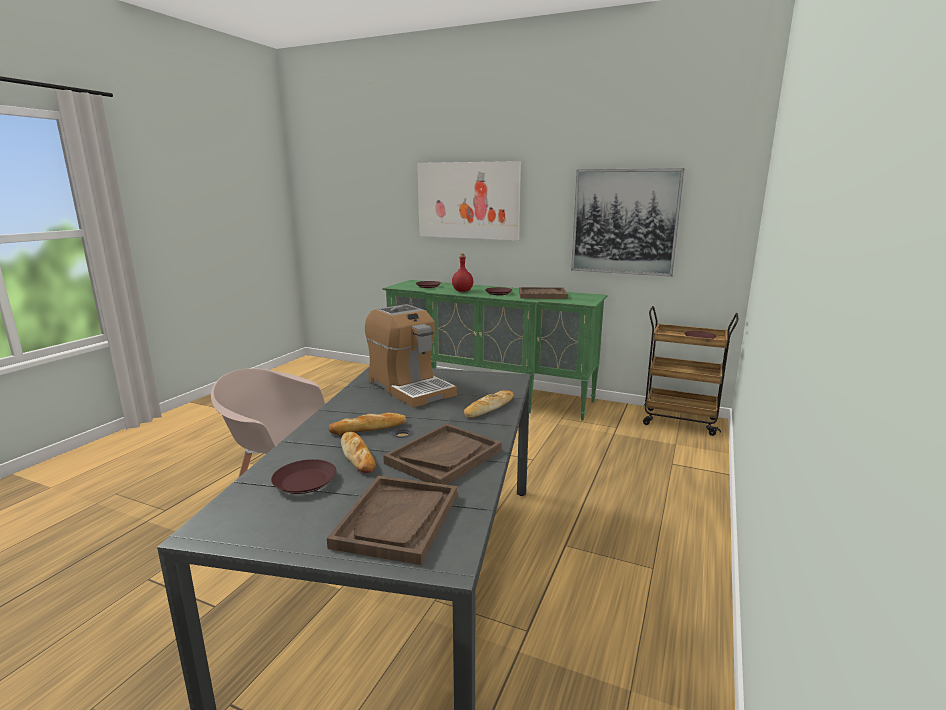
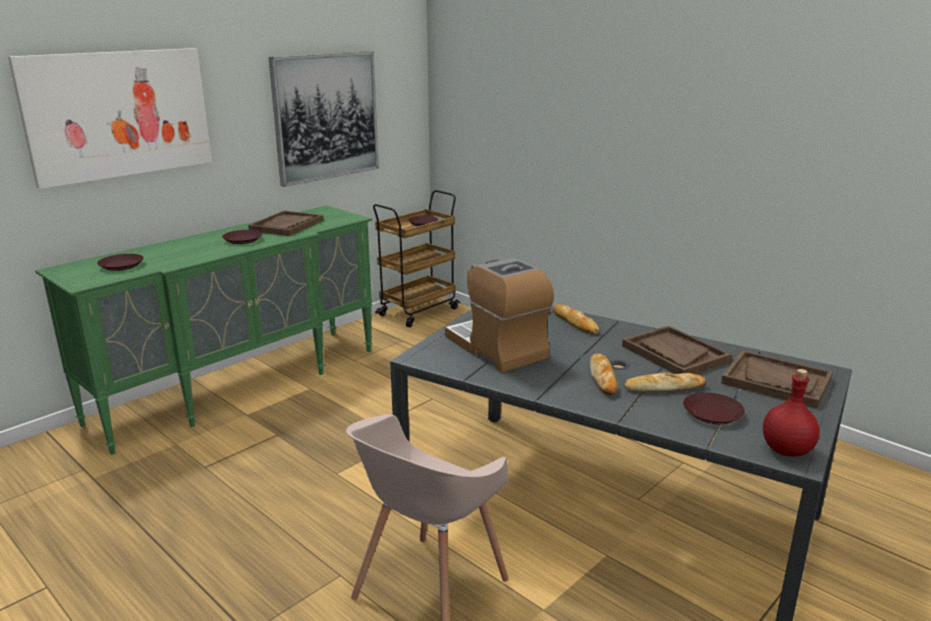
camera: 70 degrees left, 5 degrees up
(410, 388) = (497, 348): coffee machine -> coffee machine turned 105 degrees counterclockwise
(462, 291) = (196, 253): red bottle -> red bottle (787, 450)

